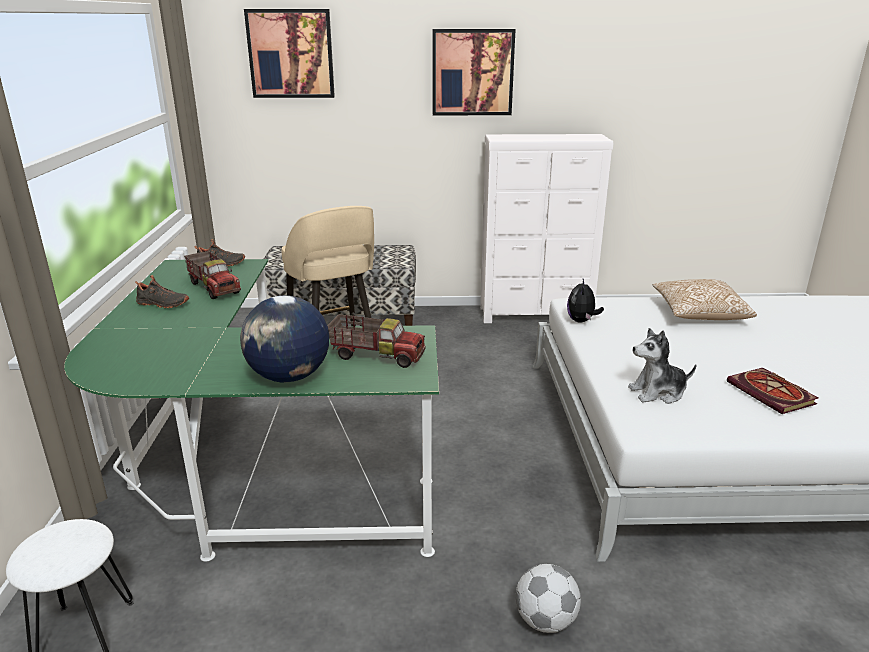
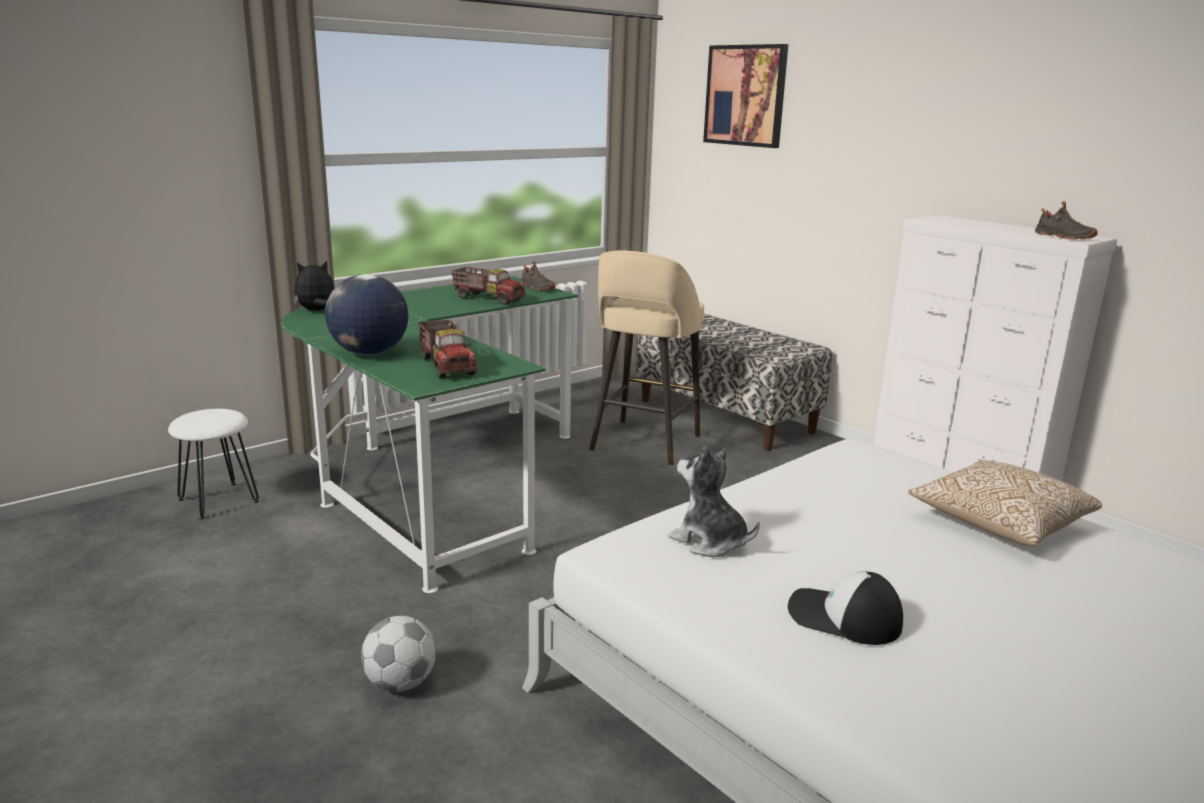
camera: 50 degrees right, 5 degrees down
(162, 304) = (433, 297): black shoe -> black shoe (1063, 237)
(214, 287) = (488, 298): toy truck -> toy truck turned 75 degrees counterclockwise
(472, 72) = (937, 128): picture -> none
(581, 321) = (817, 463): plush toy -> plush toy (316, 311)
(773, 394) = (843, 617): book -> cap

